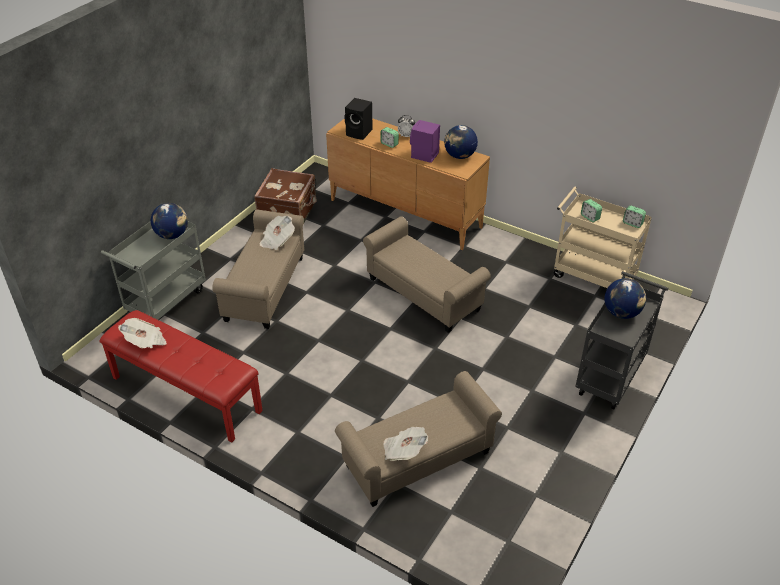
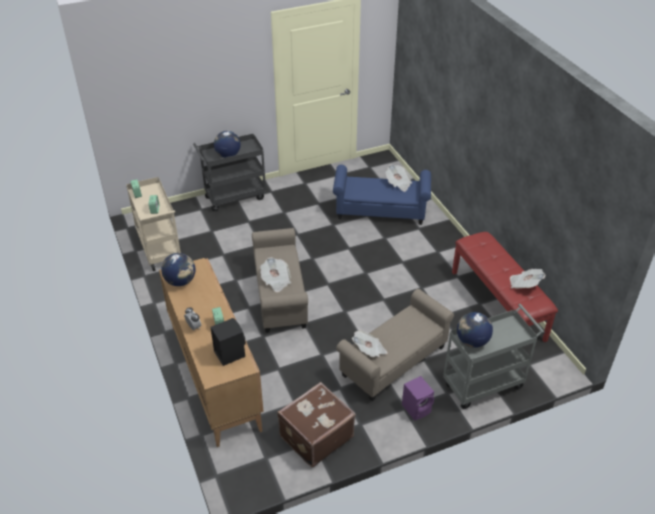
camera: 145 degrees left, 0 degrees up
(417, 459) = (381, 211): beige ottoman -> blue ottoman
(419, 257) = (276, 281): none -> newspaper
(424, 156) = (207, 296): purple speaker -> purple speaker (417, 408)

